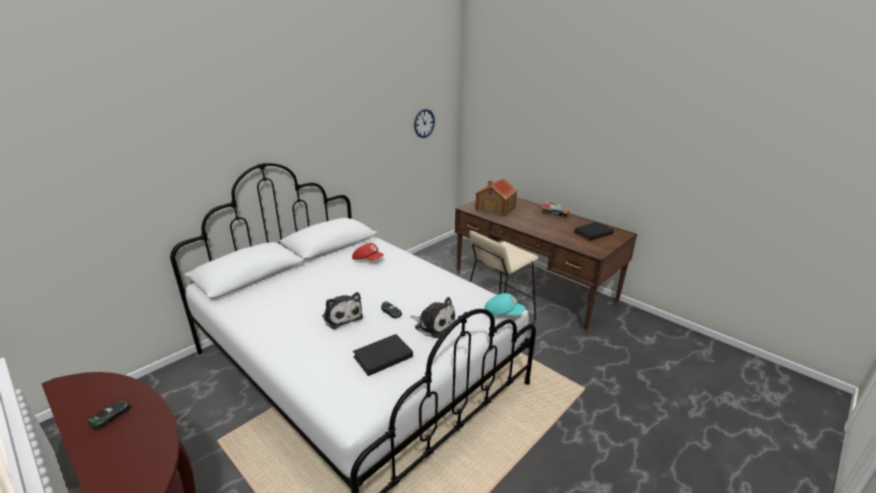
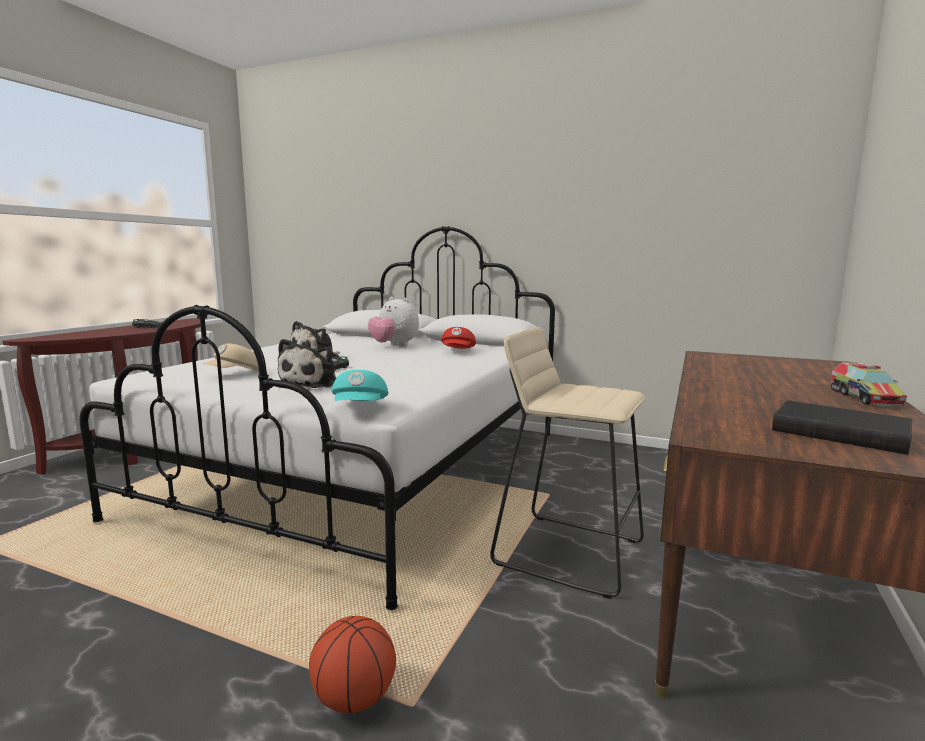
camera: 70 degrees right, 15 degrees down
(321, 278) = (394, 346): none -> plush toy
(382, 356) = (236, 374): black book -> beige cap
(424, 123) = (737, 213): wall clock -> none
(494, 209) = (745, 364): toy house -> none
(579, 403) = (355, 699): none -> basketball

